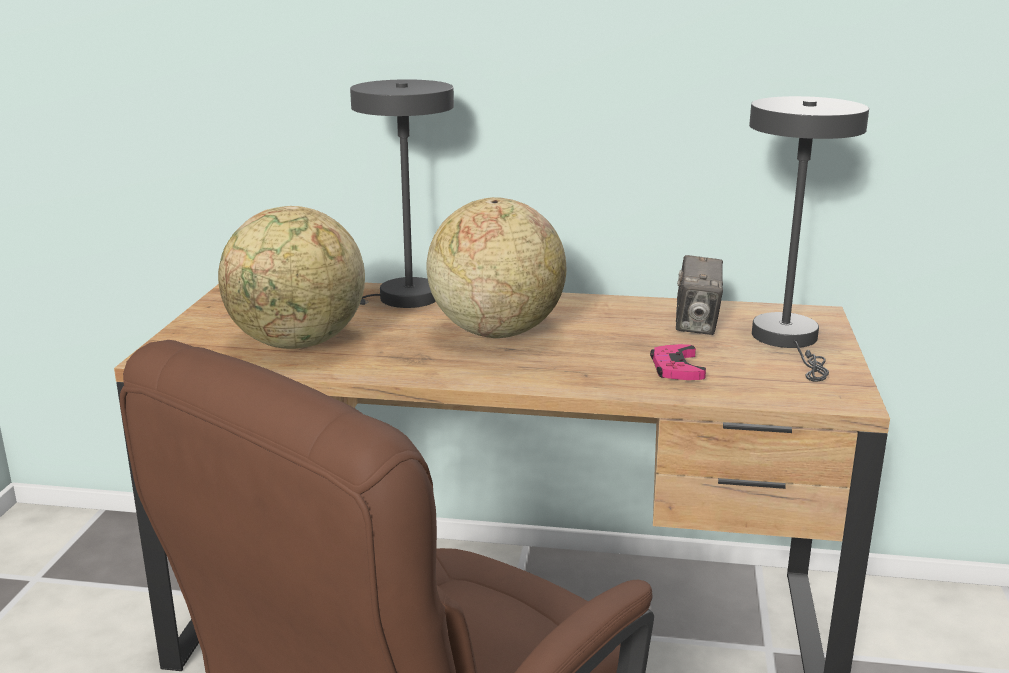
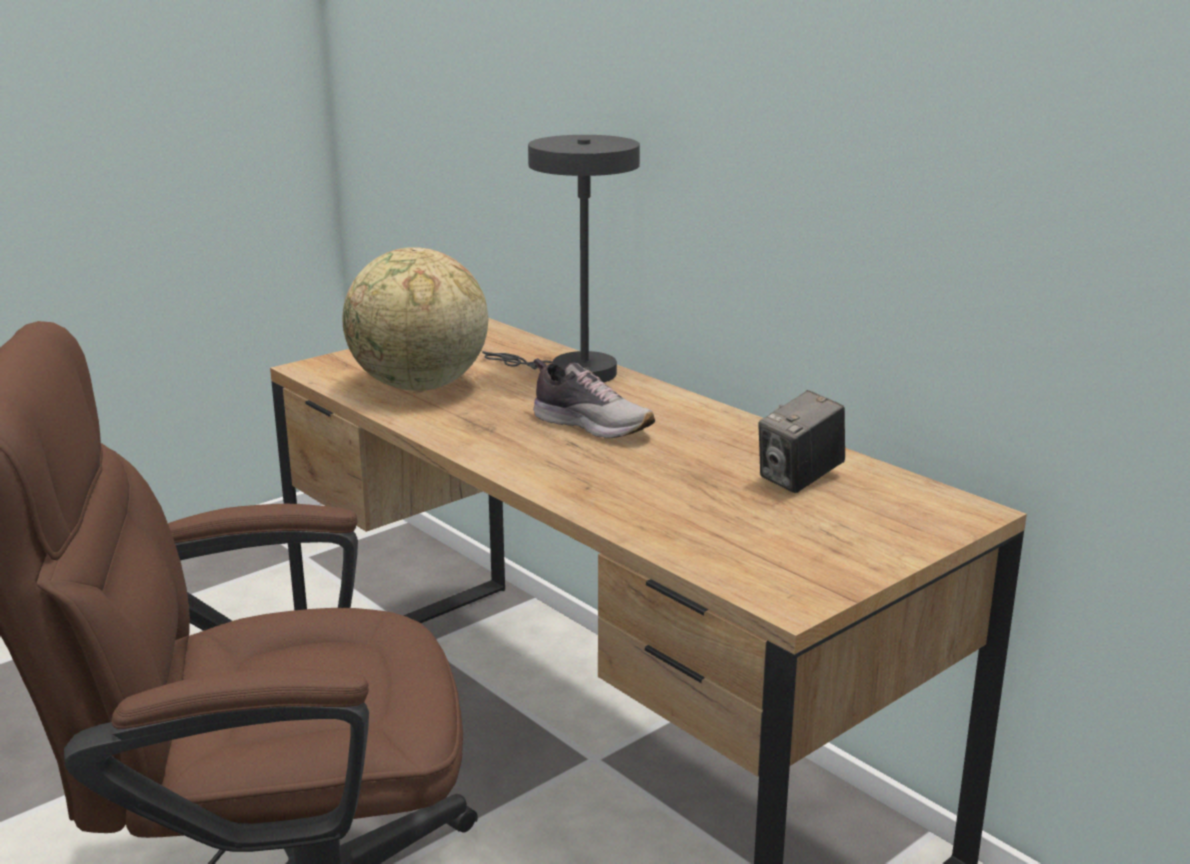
camera: 40 degrees right, 0 degrees up
(496, 332) = (592, 425): globe -> shoe
(676, 368) = (683, 511): pink game controller -> none
(789, 340) = (868, 526): grey table lamp -> none

